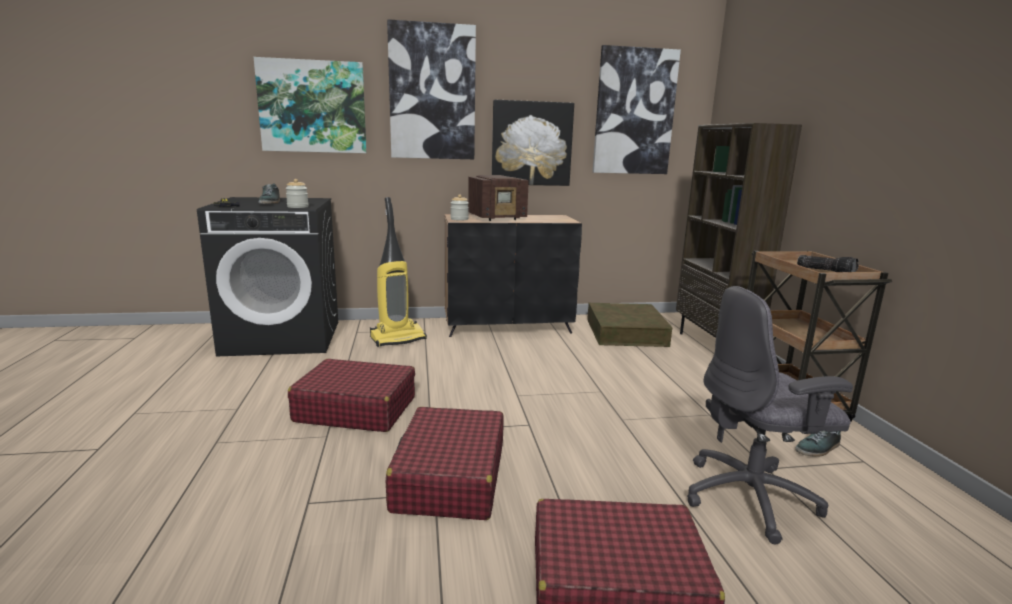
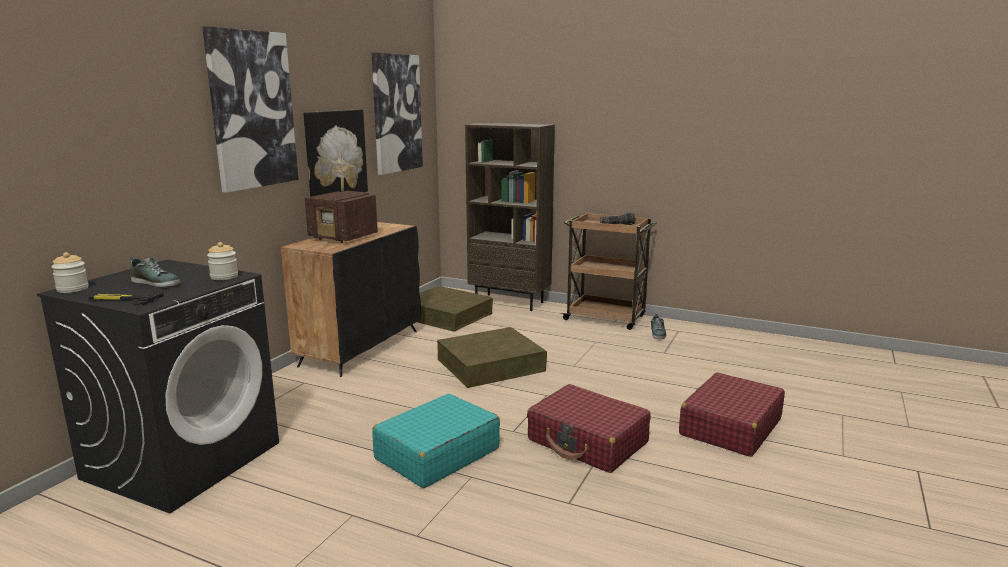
camera: 55 degrees left, 0 degrees up
(312, 107) = (130, 142): picture -> none
(355, 409) = (436, 454): red suitcase -> turquoise suitcase
(398, 338) = (303, 399): vacuum cleaner -> none
(459, 219) = (325, 248): jar -> jar (72, 289)
(498, 218) = (344, 238): radio -> radio turned 105 degrees clockwise
(555, 380) = (490, 365): none -> brown storage box
(751, 498) = (685, 367): grey office chair -> none

